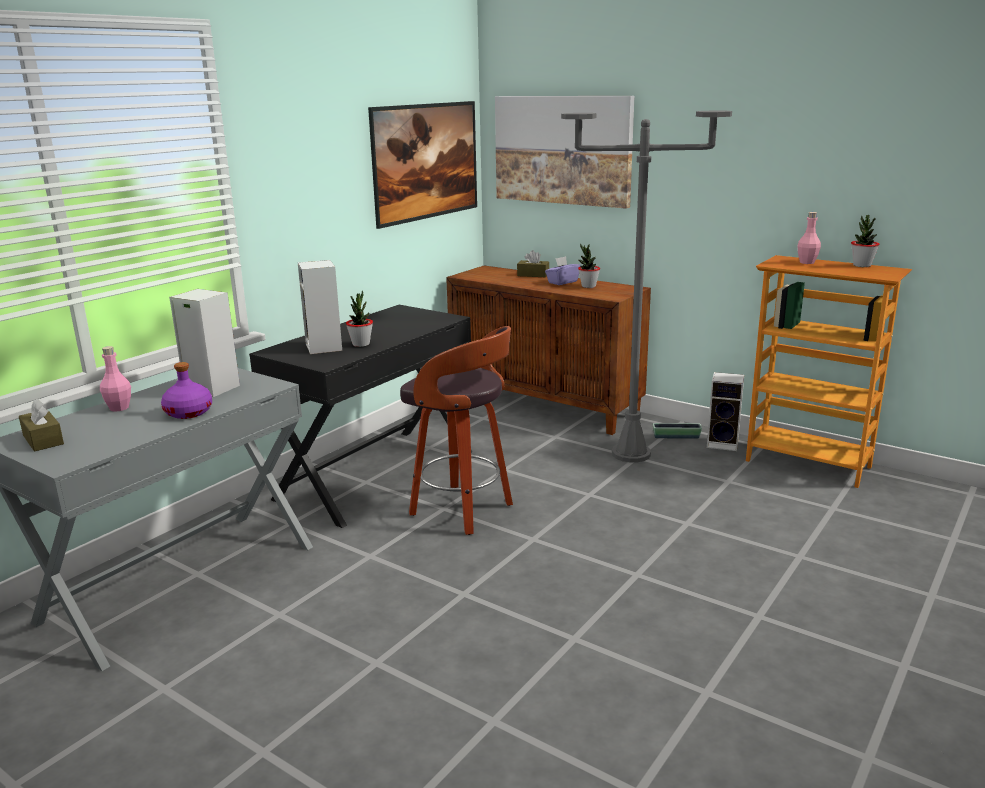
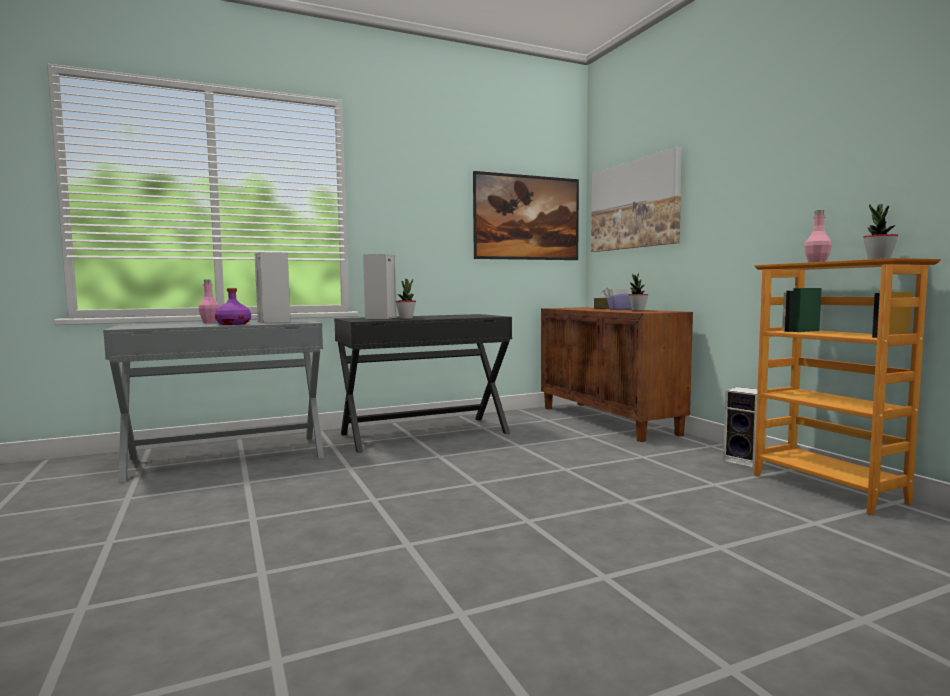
camera: 30 degrees right, 15 degrees down
(43, 440) = (143, 325): brown tissue box -> none
(464, 510) = (451, 459): stool -> none
(630, 454) = (640, 454): grey floor lamp -> none
(676, 436) = (701, 451): planter -> none

